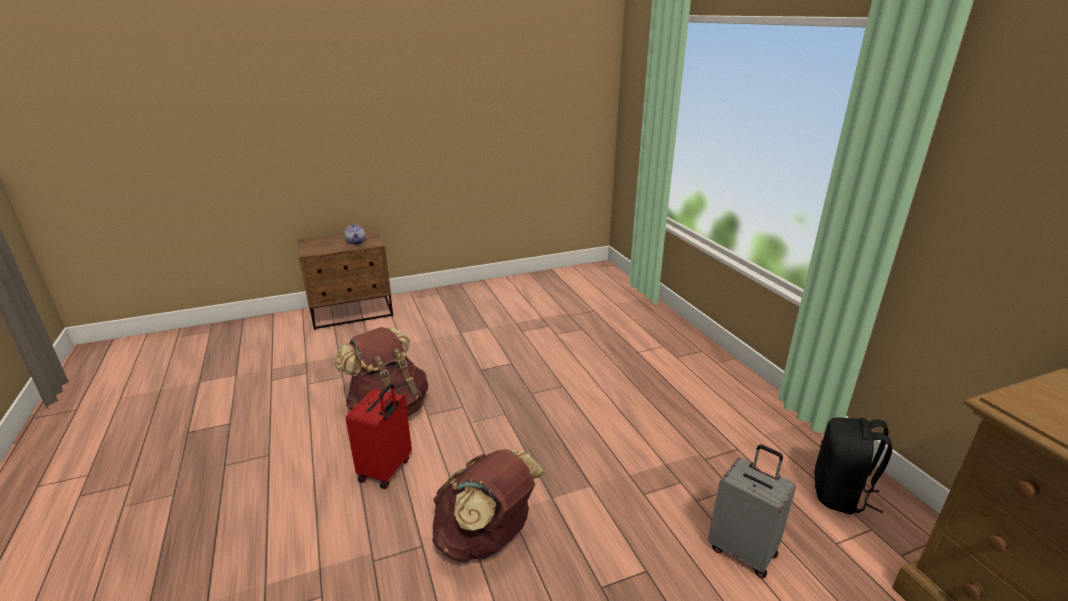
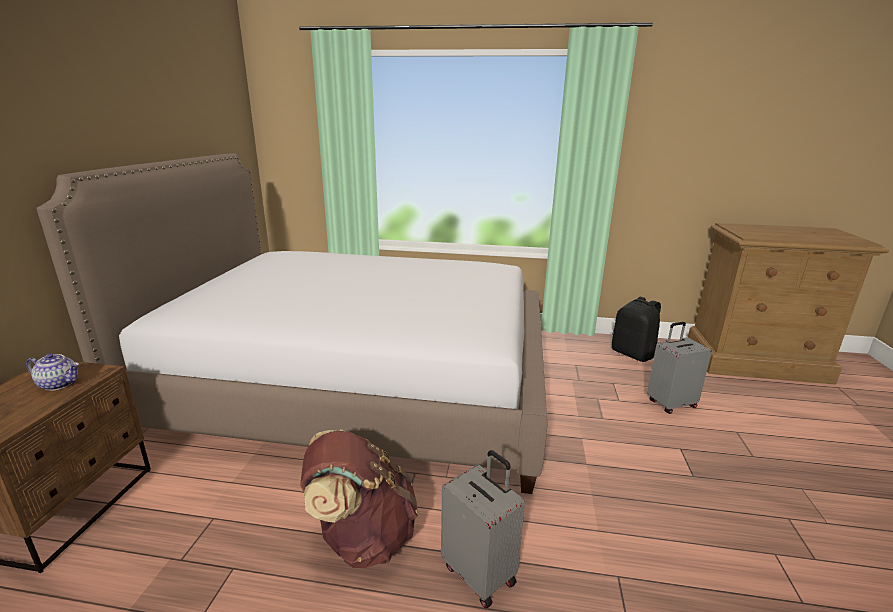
camera: 60 degrees left, 5 degrees down
(386, 470) = (480, 573): red suitcase -> grey suitcase
(486, 538) = (622, 523): brown backpack -> none
(543, 340) = (359, 385): none -> bed

